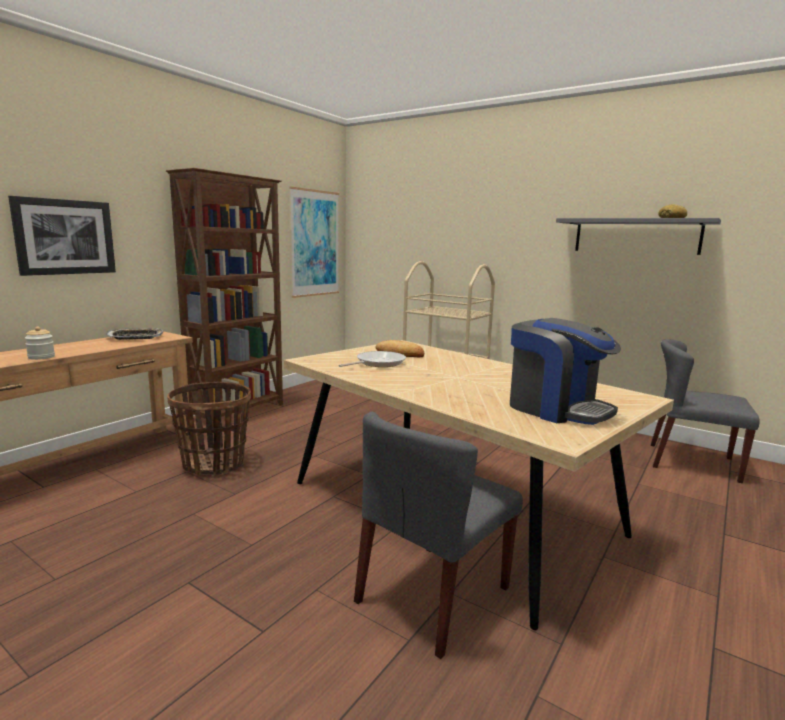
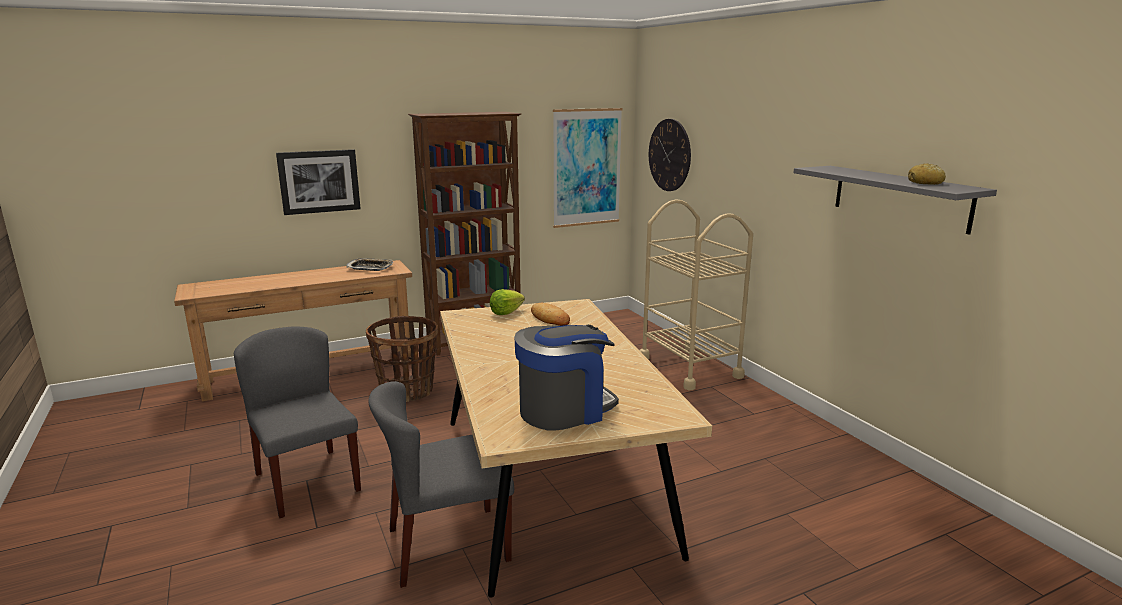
camera: 30 degrees right, 5 degrees up
(41, 357) = (284, 284): jar -> none
(352, 354) = (506, 312): none -> lettuce
(378, 363) = (509, 327): frying pan -> none
(391, 230) = (669, 155): none -> wall clock
(556, 409) = (564, 409): coffee machine -> coffee machine turned 105 degrees counterclockwise
(691, 462) = (905, 510): grey chair -> grey chair (307, 481)

